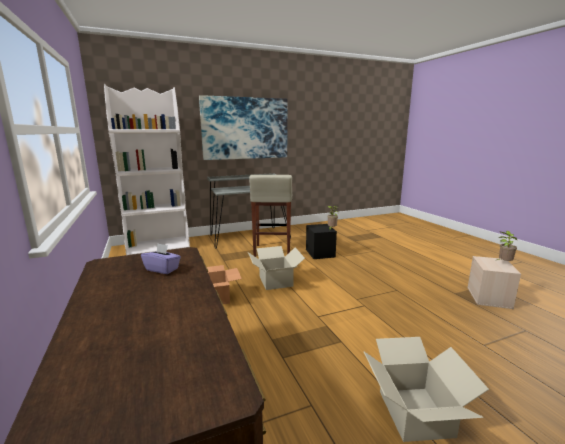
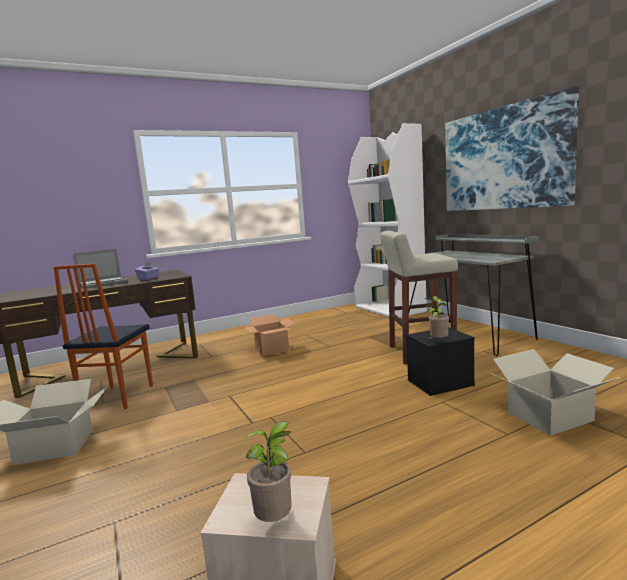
camera: 85 degrees right, 5 degrees down
(153, 301) = (103, 283): none -> laptop
(276, 281) = (317, 367): cardboard box -> cardboard box (550, 417)
(299, 394) = (116, 397): none -> chair

